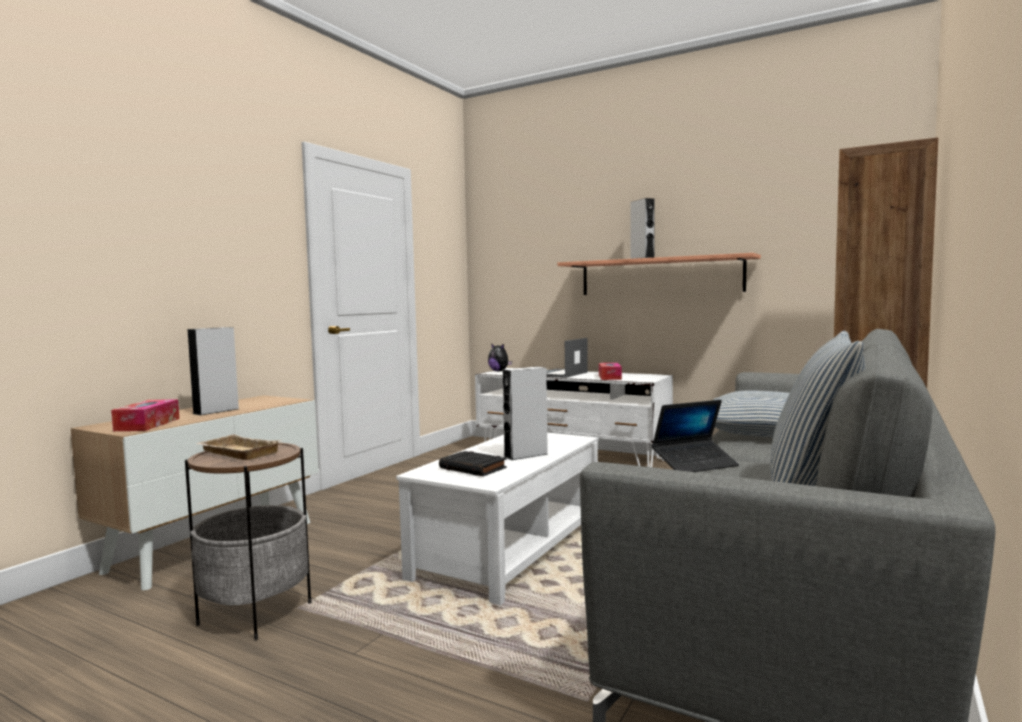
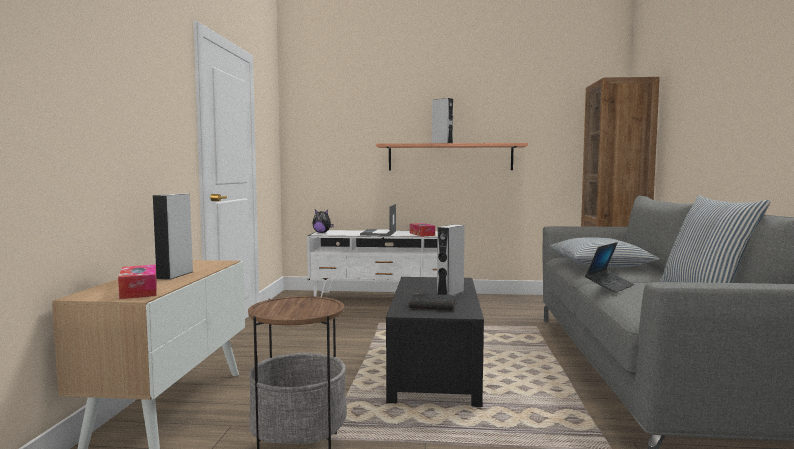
camera: 25 degrees left, 0 degrees up
(236, 453) = (288, 307): beige tray -> none
(511, 550) = (436, 369): white coffee table -> black coffee table

